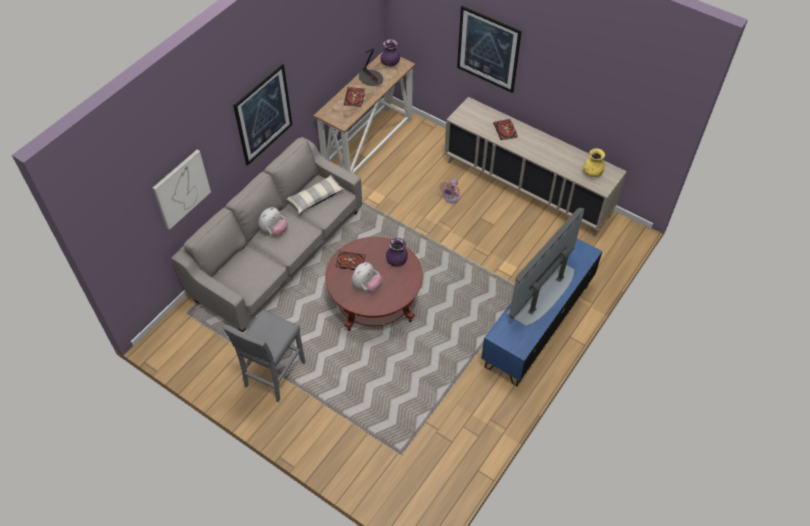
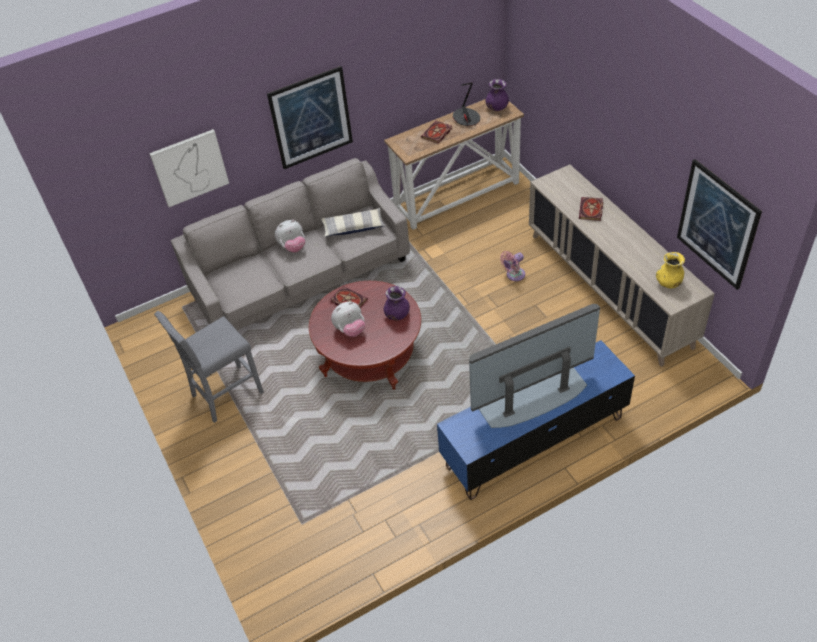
camera: 30 degrees right, 5 degrees down
(488, 49) = (590, 107): picture -> picture (717, 224)

